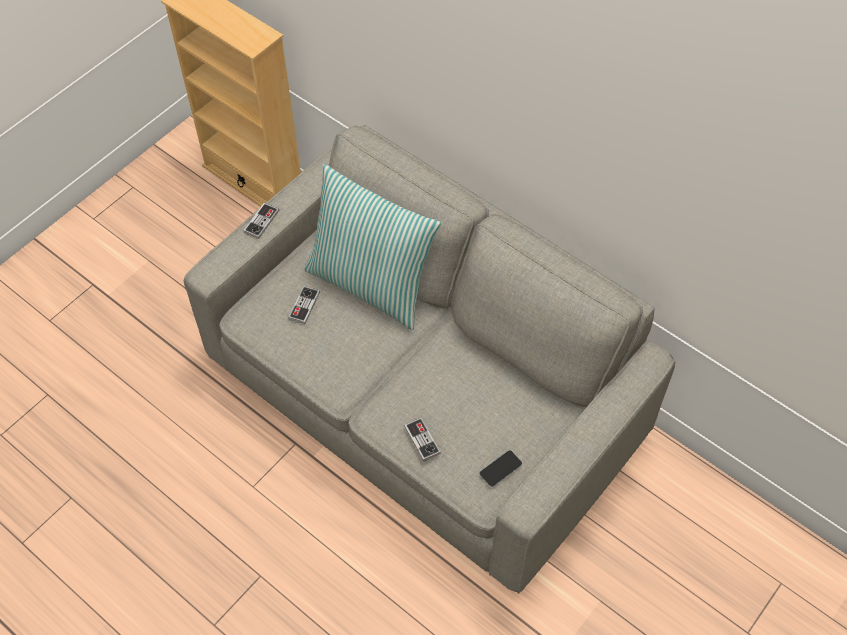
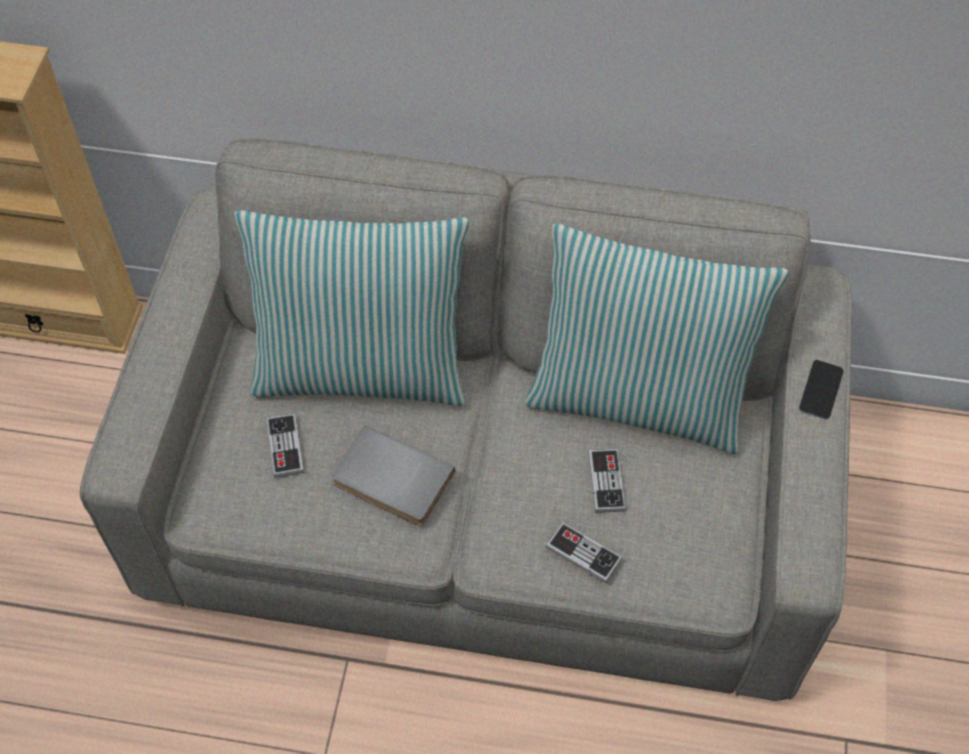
camera: 30 degrees left, 0 degrees up
(261, 221) = (153, 351): game controller -> game controller (606, 481)
(346, 350) = (391, 481): none -> grey book
(500, 468) = (714, 537): phone -> phone (821, 390)
(511, 373) = (638, 398): none -> pillow

